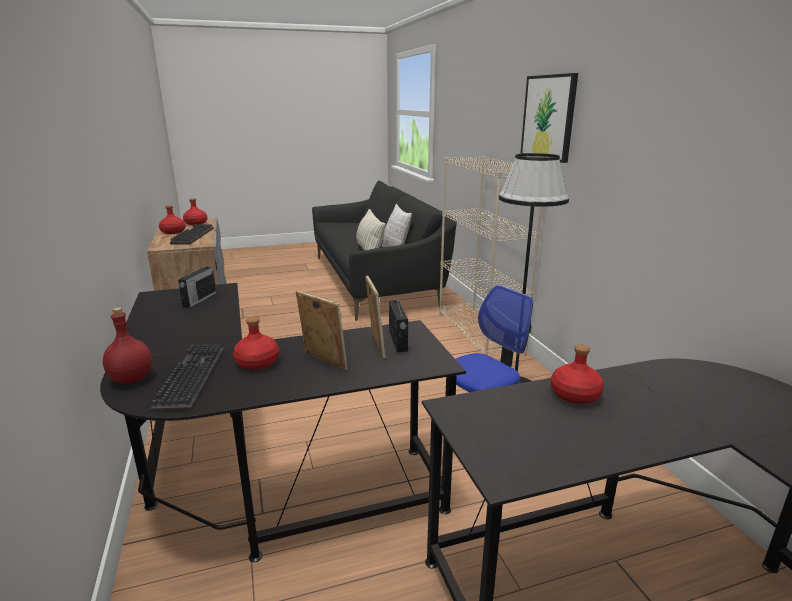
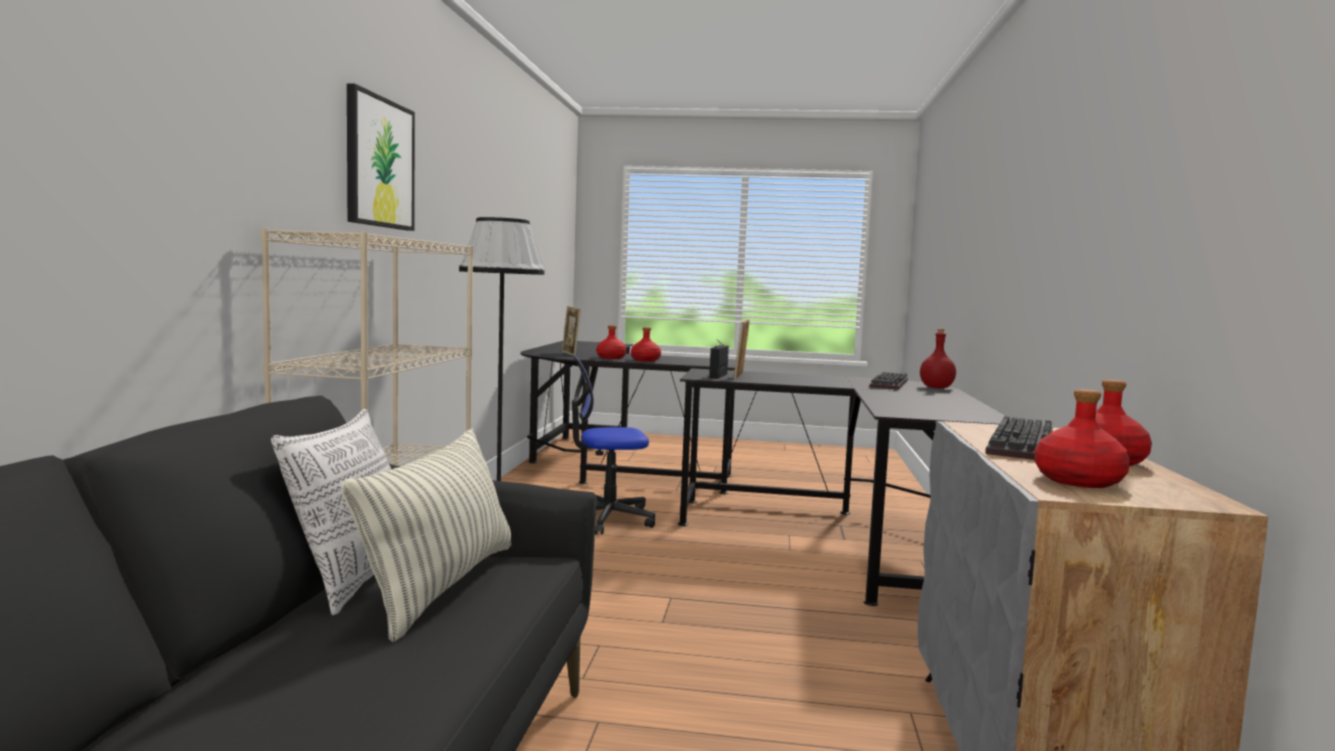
camera: 155 degrees left, 15 degrees down
(199, 300) = (919, 409): radio -> none
(257, 362) = (840, 382): red bottle -> red bottle (611, 358)
(323, 362) = (788, 377): picture frame -> picture frame (570, 354)

